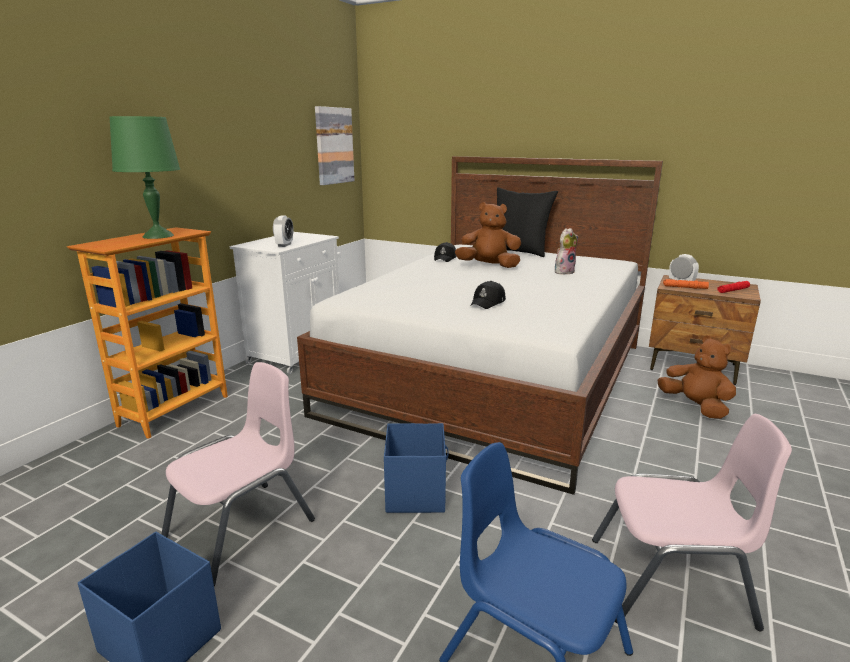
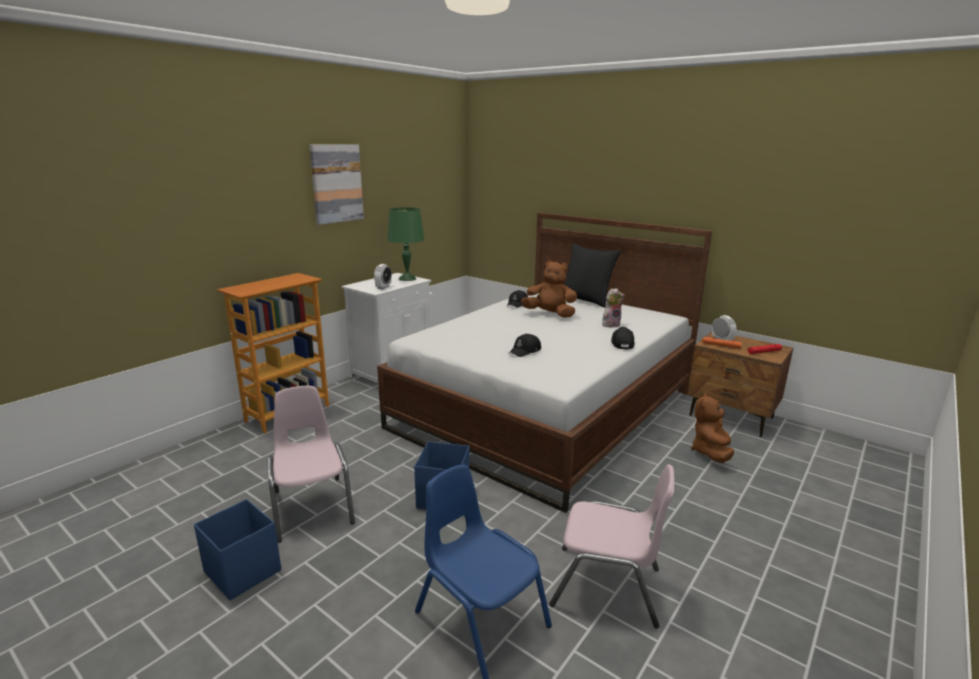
camera: 10 degrees right, 0 degrees up
(158, 236) = (282, 282): green table lamp -> green table lamp (407, 278)
(242, 529) = (312, 507): pink chair -> pink chair turned 75 degrees counterclockwise
(334, 146) = (439, 199): picture -> picture (336, 183)
(591, 288) = (622, 343): none -> black cap
(695, 406) = (711, 453): brown plush toy -> brown plush toy turned 135 degrees counterclockwise

